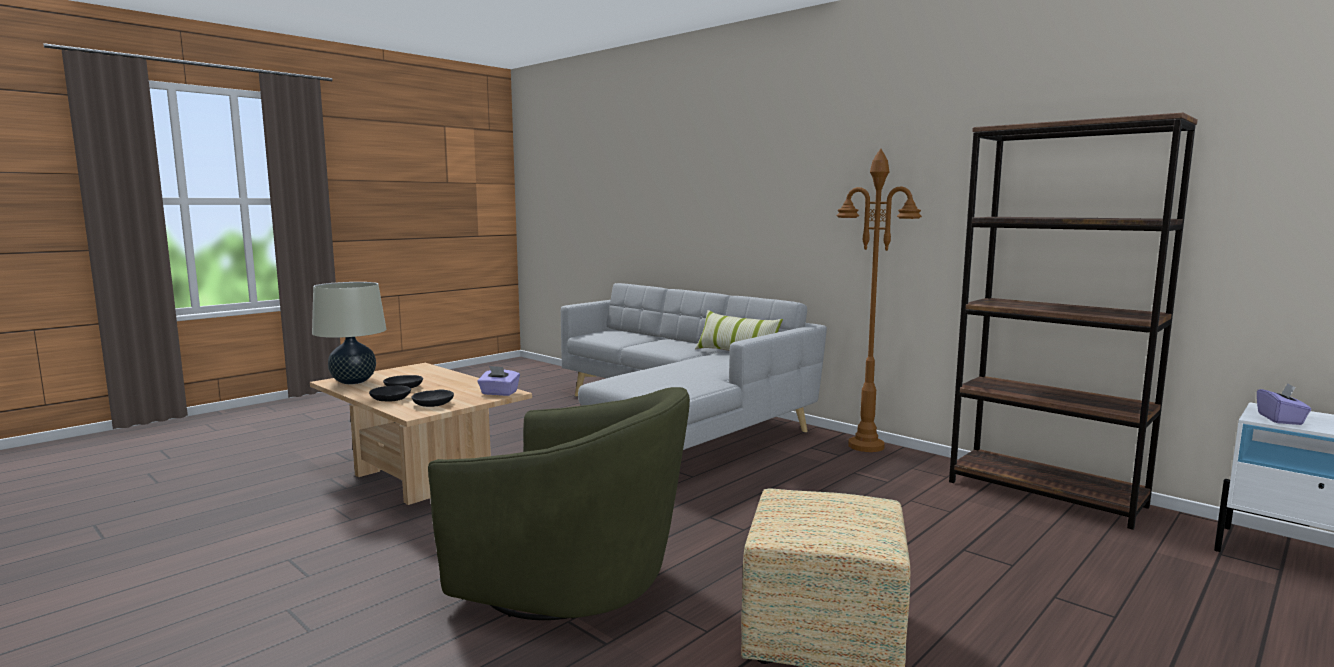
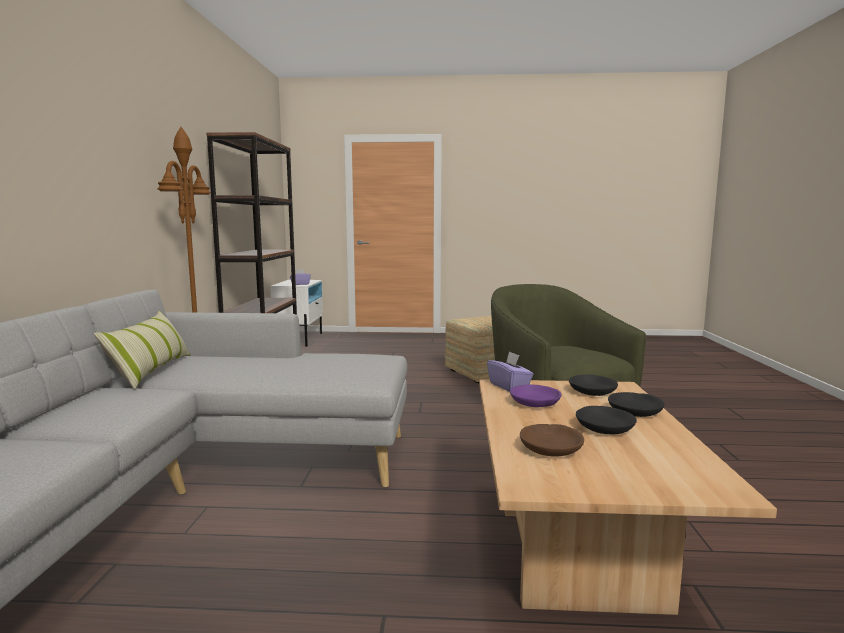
camera: 130 degrees left, 0 degrees up
(353, 381) = (680, 472): beige table lamp -> none
(423, 375) = (551, 449): none -> brown bowl
(462, 389) = (535, 403): none -> purple bowl

